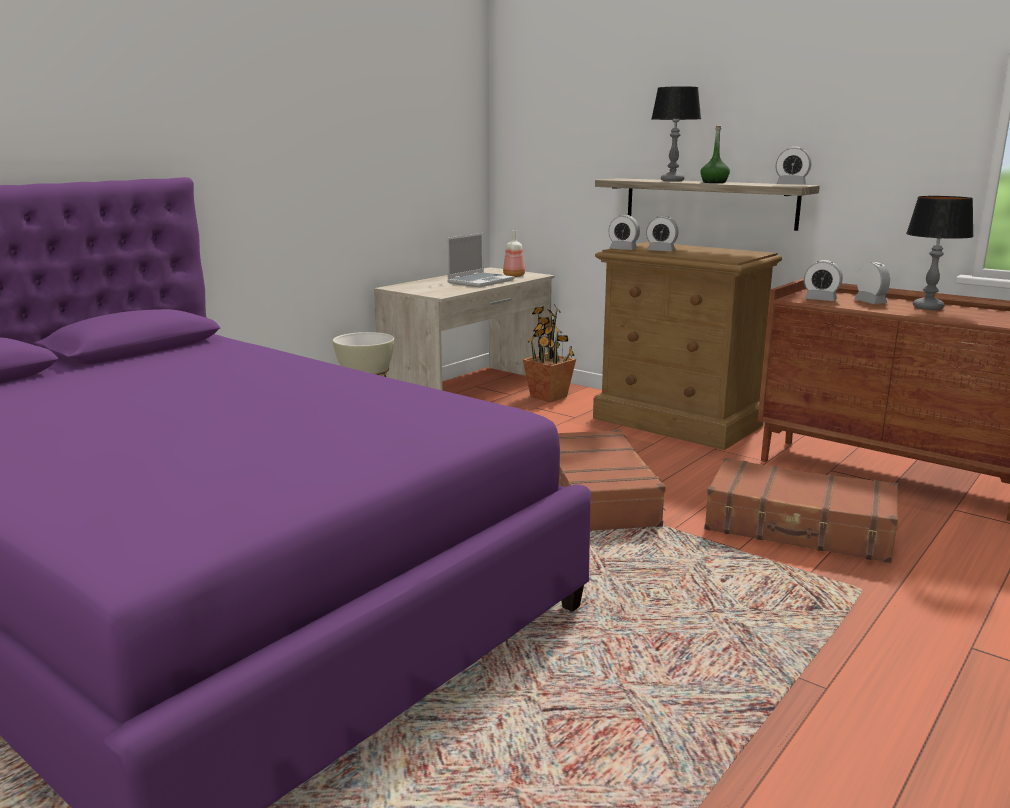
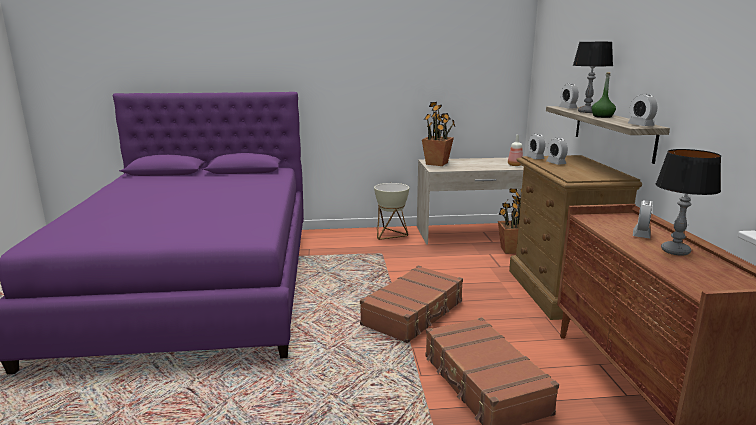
camera: 45 degrees right, 0 degrees up
(419, 288) = (437, 163): none -> potted plant
(480, 281) = (483, 165): laptop -> none
(820, 299) = (606, 223): alarm clock -> alarm clock (567, 108)

